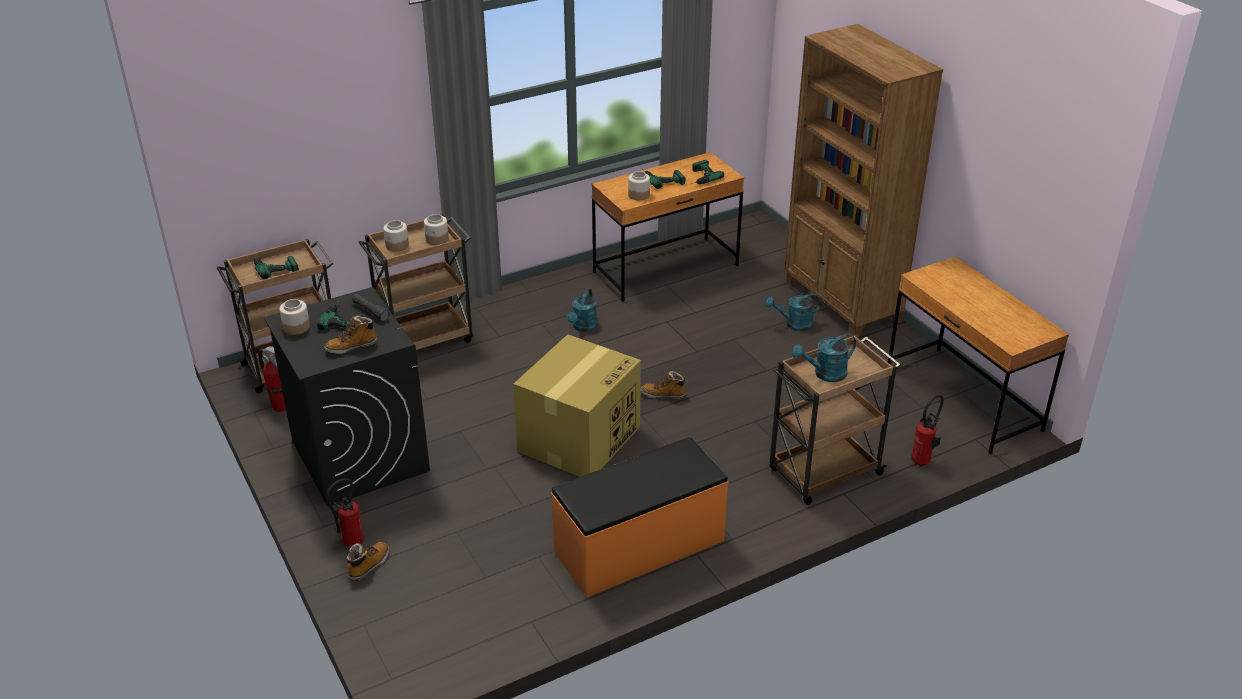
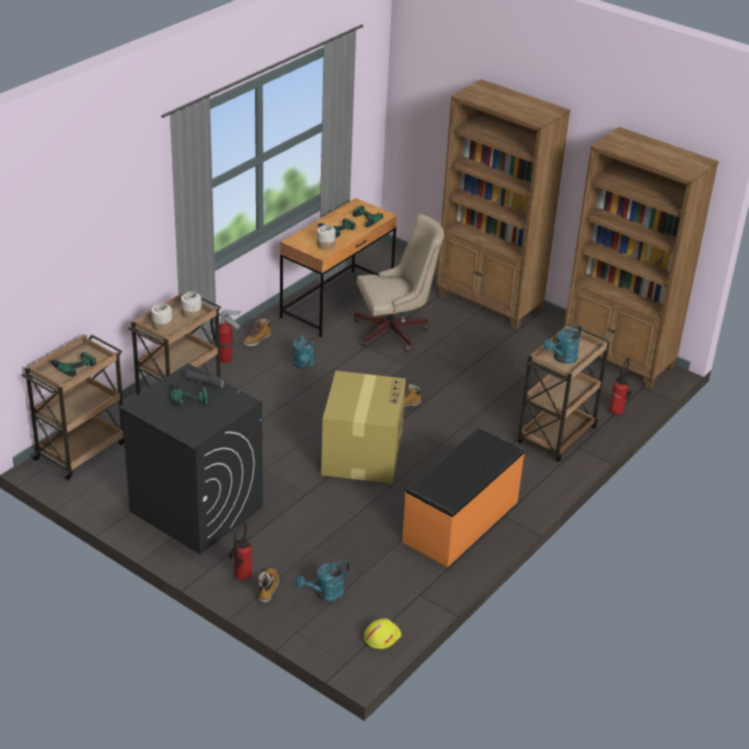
camera: 25 degrees left, 0 degrees up
(281, 407) = (98, 487): fire extinguisher -> fire extinguisher (226, 359)
(297, 327) = (154, 408): jar -> none
(351, 346) = (213, 414): boot -> boot (257, 340)
(452, 659) = (381, 637): none -> yellow hard hat
(710, 312) = (395, 332): none -> beige office chair
(794, 324) = (465, 328): turquoise watering can -> turquoise watering can (325, 594)
(962, 399) = (618, 360): brown desk -> brown bookcase

